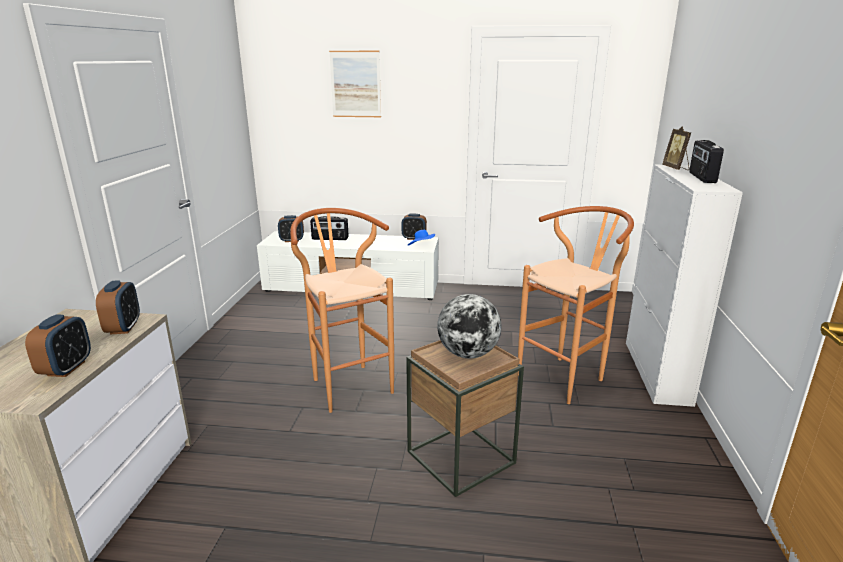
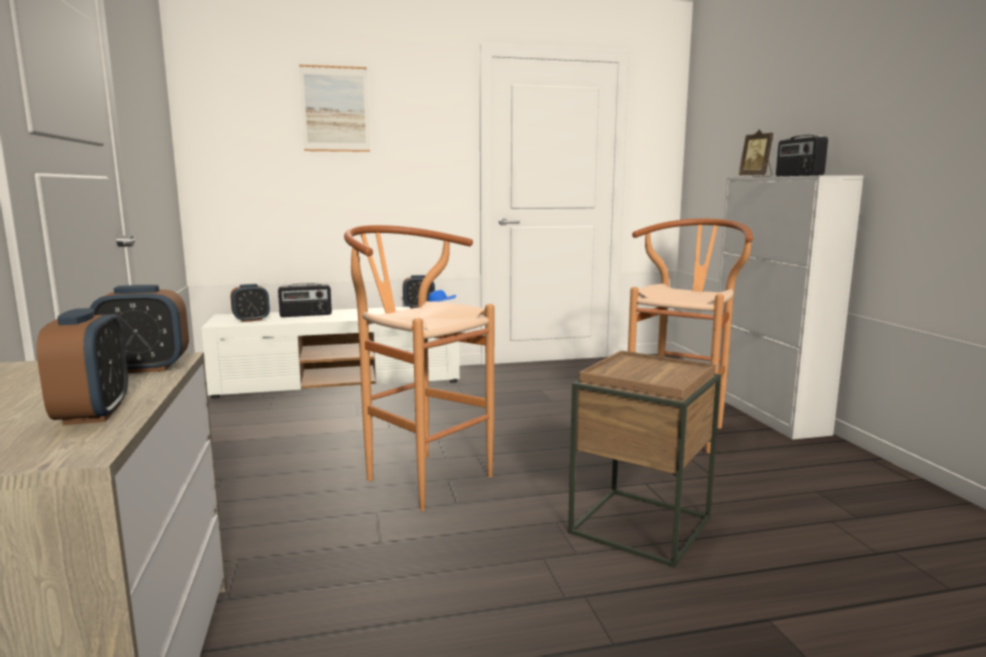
camera: 20 degrees left, 10 degrees down
(123, 328) = (145, 368): alarm clock -> alarm clock turned 105 degrees clockwise
(468, 354) = (649, 369): globe -> none

